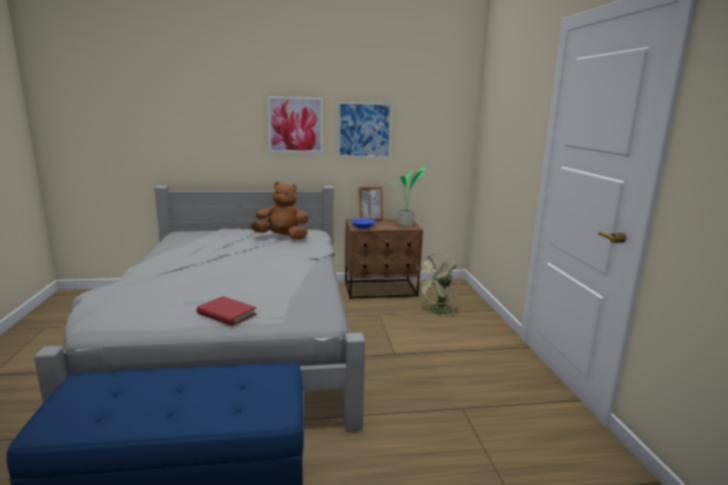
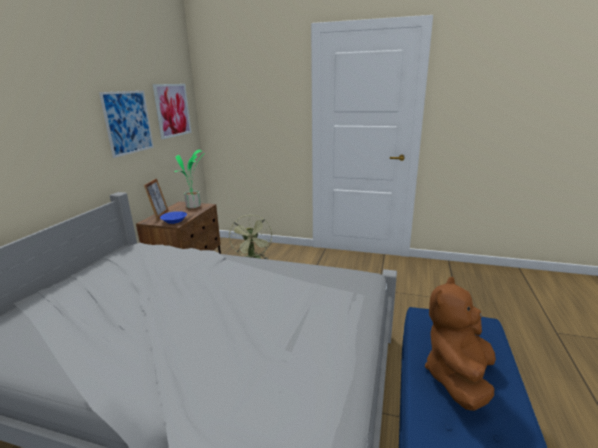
camera: 65 degrees left, 5 degrees up
(226, 314) = (335, 322): red book -> none
(282, 237) = (131, 265): brown plush toy -> brown plush toy (458, 377)
(295, 125) = (61, 127): picture -> picture (172, 110)

